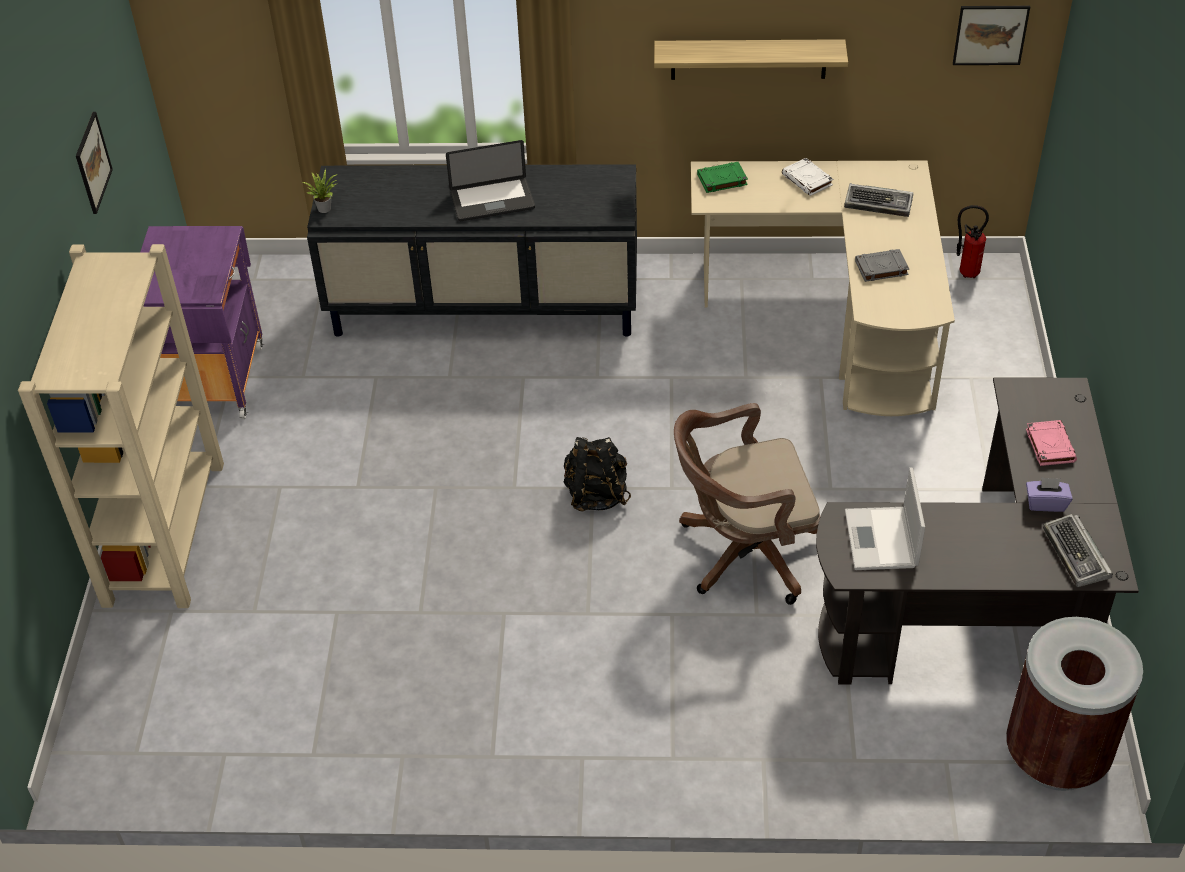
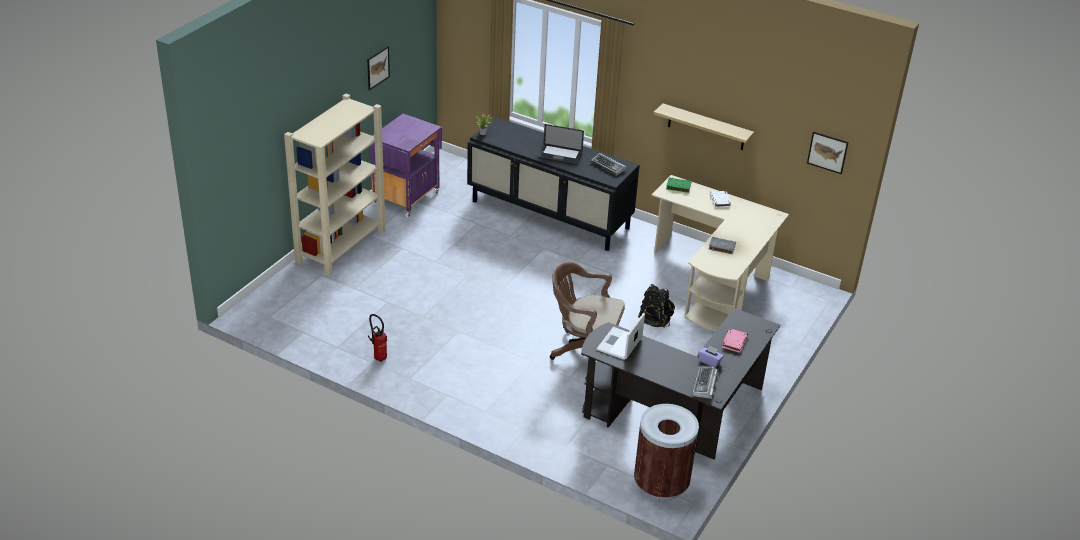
camera: 25 degrees right, 10 degrees down
(596, 494) = (537, 304): black backpack -> black backpack (655, 320)
(879, 204) = (746, 222): keyboard -> keyboard (608, 167)
(965, 273) = (800, 287): fire extinguisher -> fire extinguisher (379, 357)

